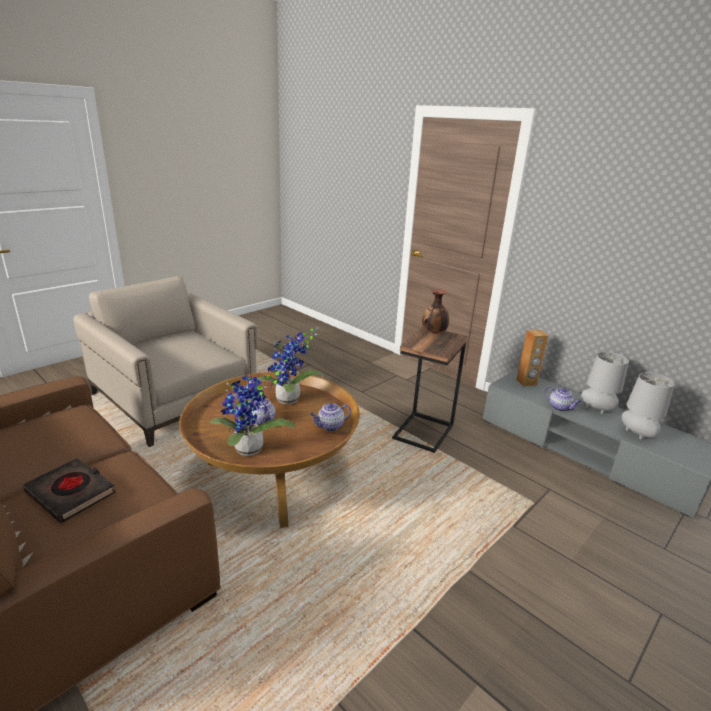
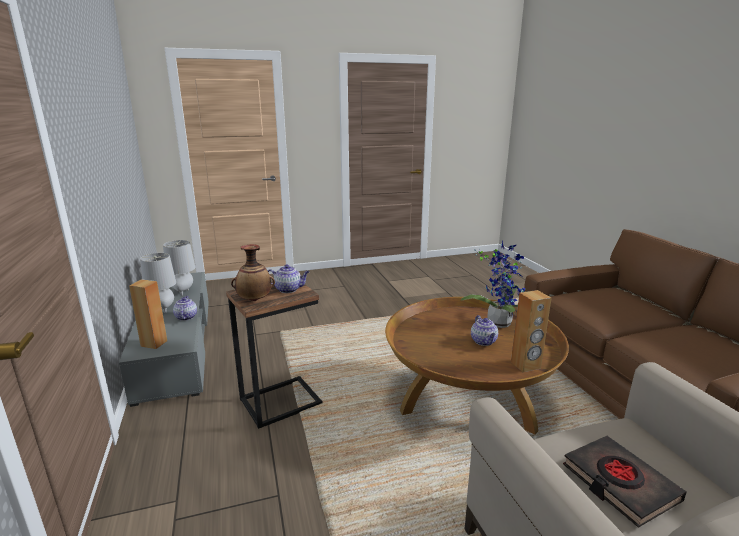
camera: 150 degrees left, 5 degrees down
(71, 493) = (624, 306): black book -> black book (619, 483)
(222, 406) = (525, 365): none -> brown speaker
(289, 401) = (448, 354): potted plant -> none
(330, 426) = (422, 323): teapot -> teapot (289, 289)

